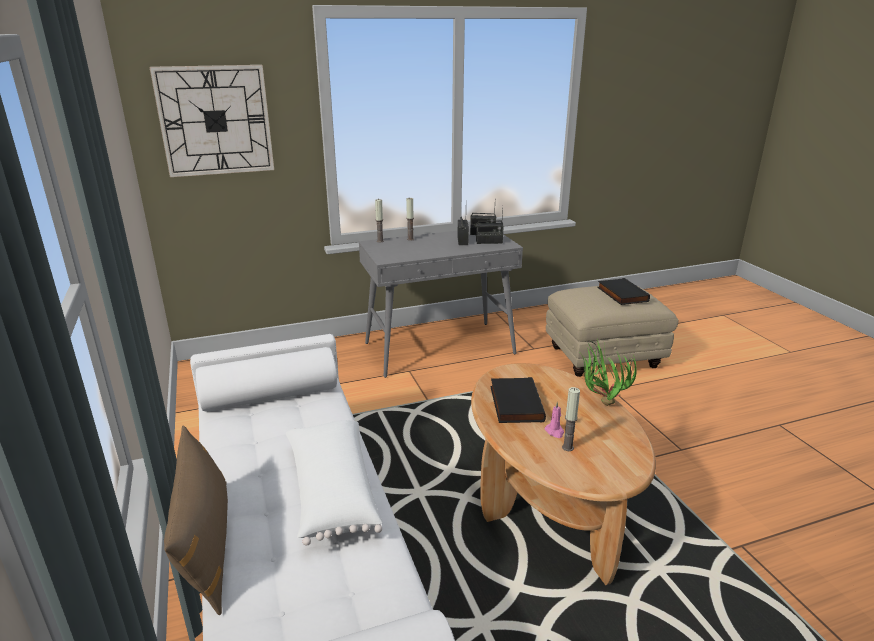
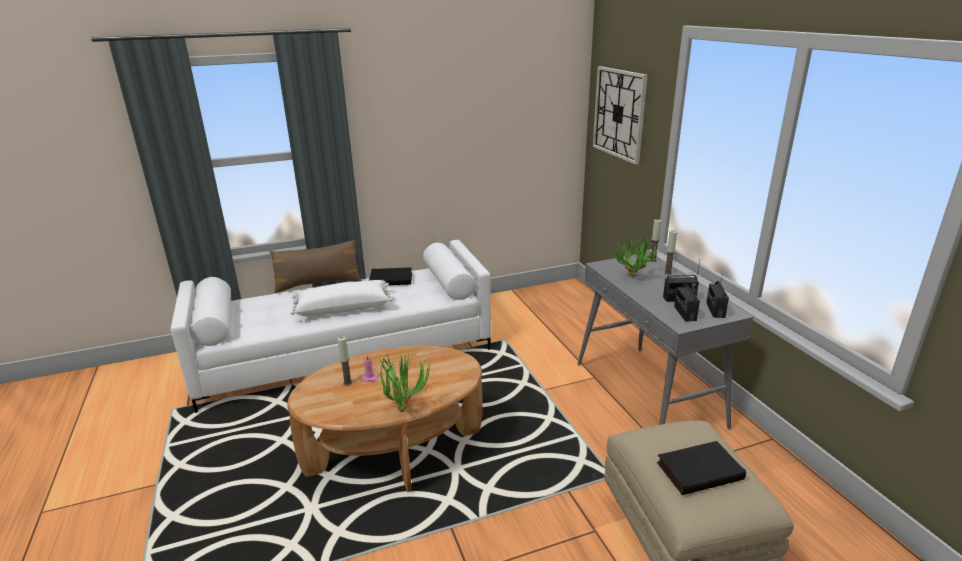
camera: 90 degrees right, 0 degrees up
(420, 251) = (633, 279): none -> potted plant
(514, 403) = (412, 362): black book -> black book (391, 279)

